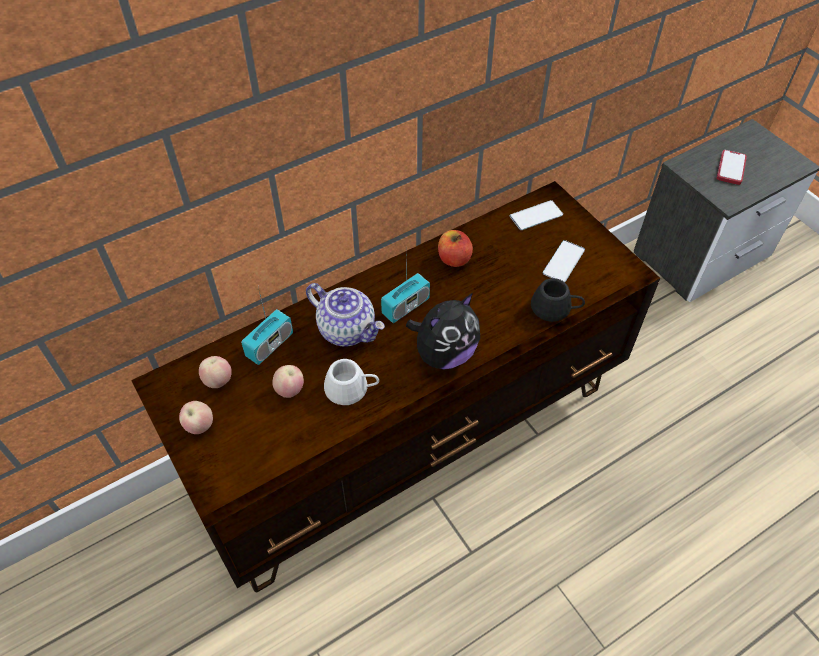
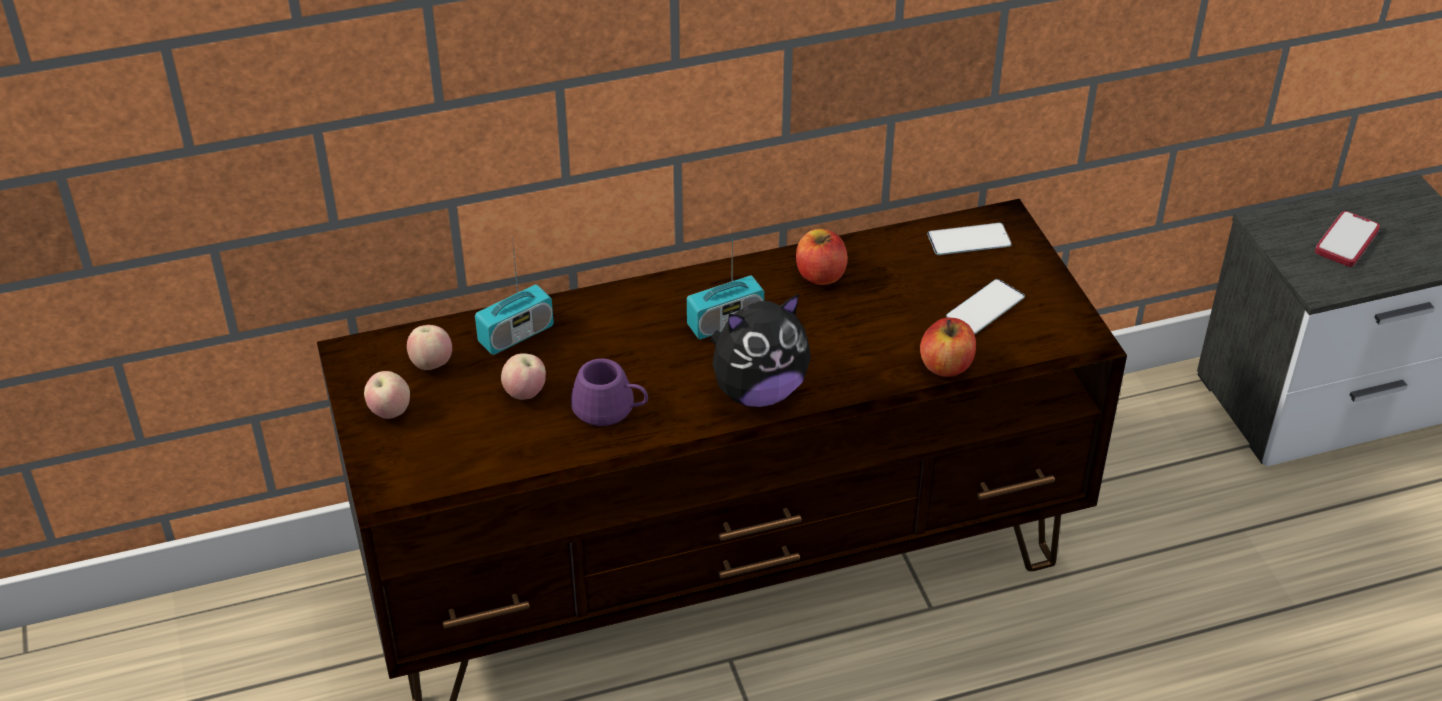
camera: 15 degrees right, 10 degrees down
(347, 330) = (631, 336): teapot -> none
(352, 389) = (611, 409): white mug -> purple mug
(555, 309) = (946, 366): black mug -> apple

